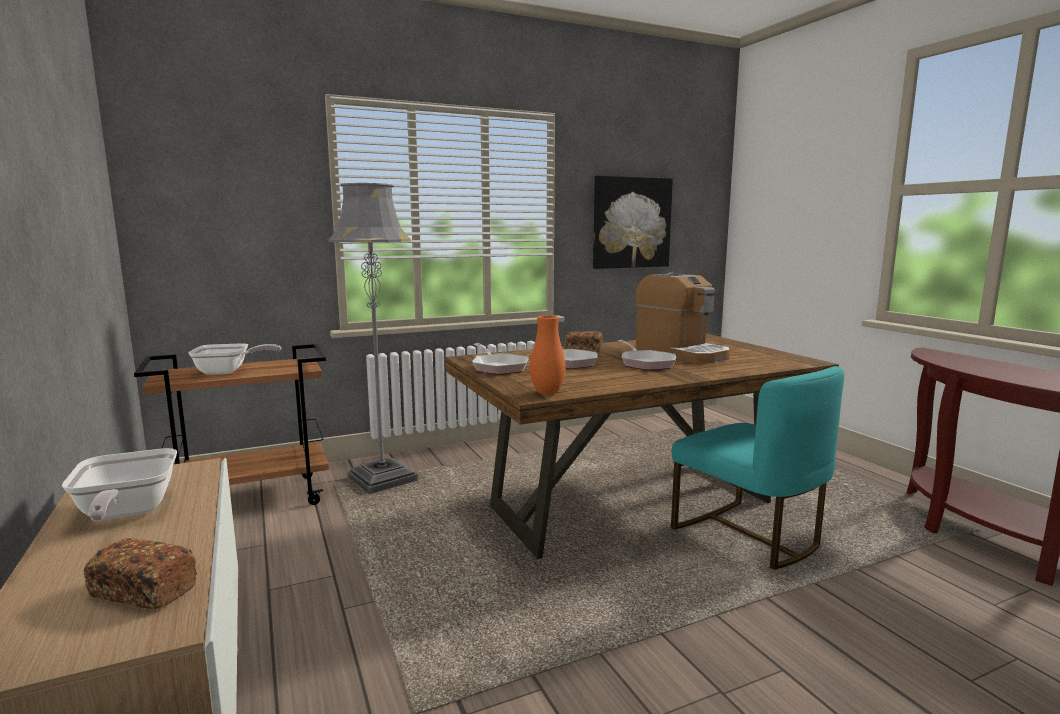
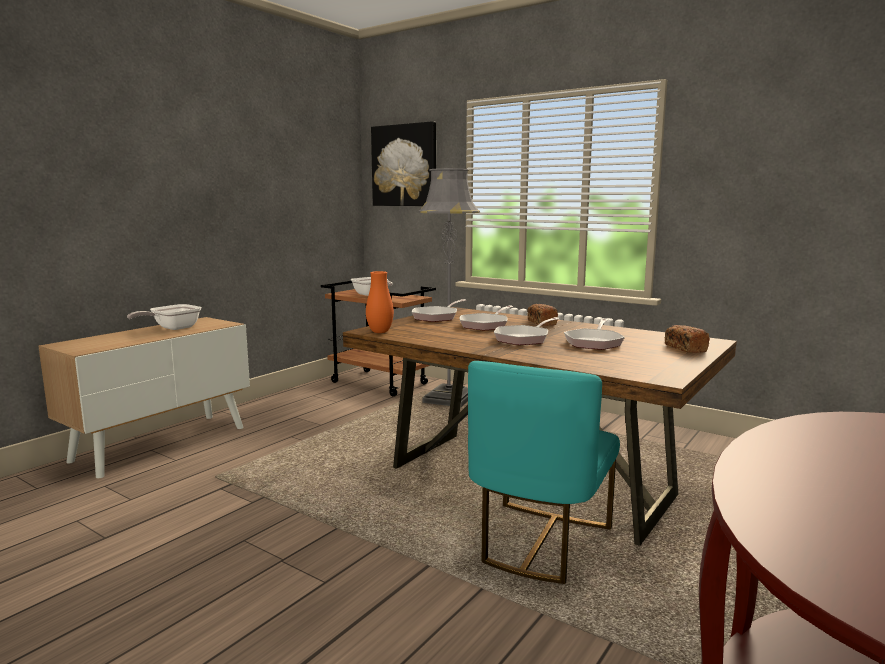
camera: 60 degrees right, 0 degrees up
(143, 591) = (107, 344): bread -> bread (685, 348)
(631, 222) = (769, 197): picture -> picture (404, 165)
(681, 353) = (594, 342): coffee machine -> frying pan

